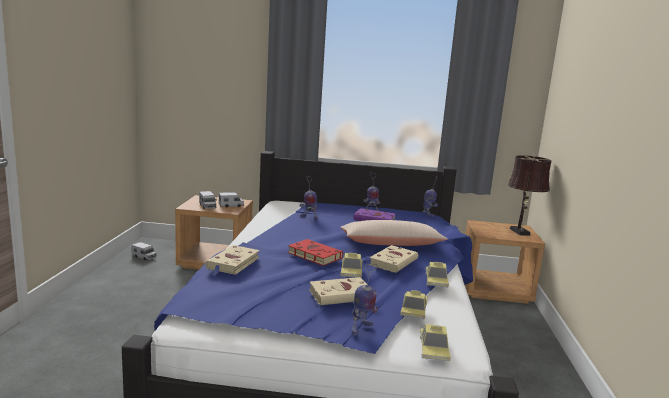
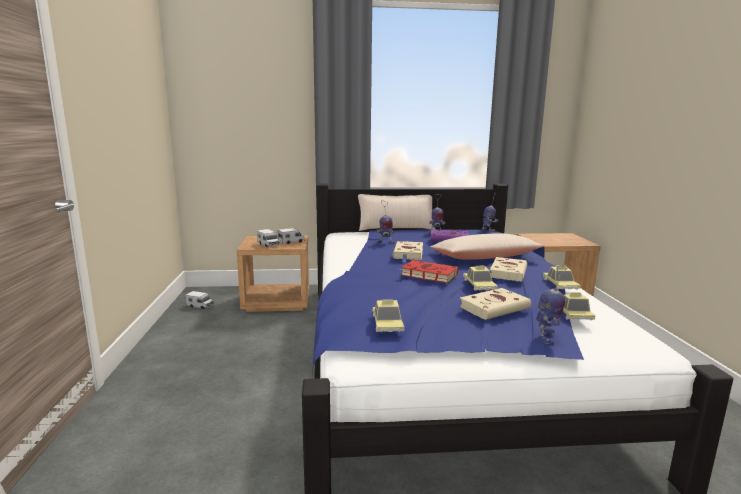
camera: 10 degrees left, 0 degrees up
(233, 264) = (357, 291): beige book -> beige book (408, 254)
(336, 202) = (395, 228): none -> beige pillow
(433, 349) = (625, 347): toy car -> toy car (387, 323)
(520, 232) = (571, 239): brown table lamp -> none

